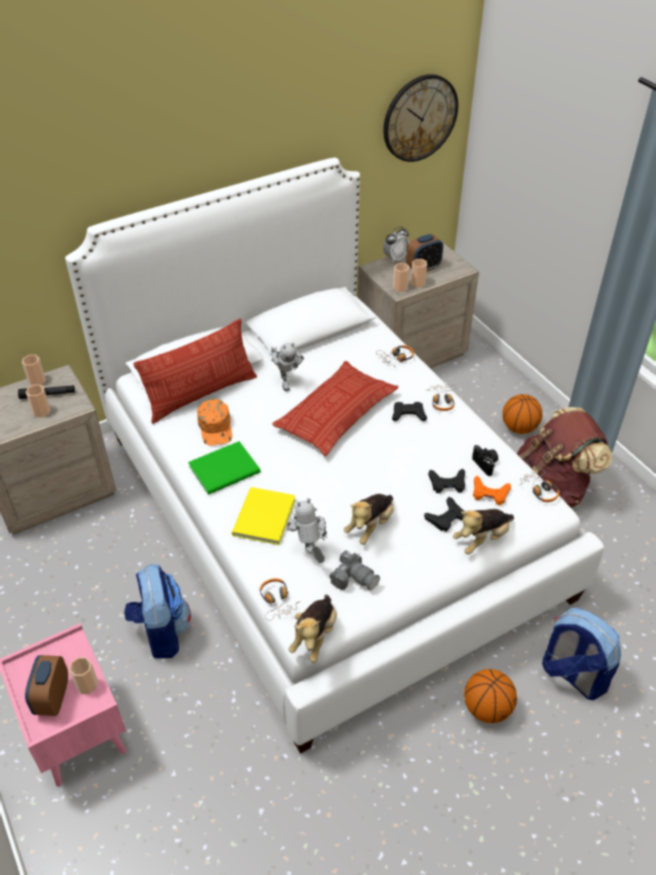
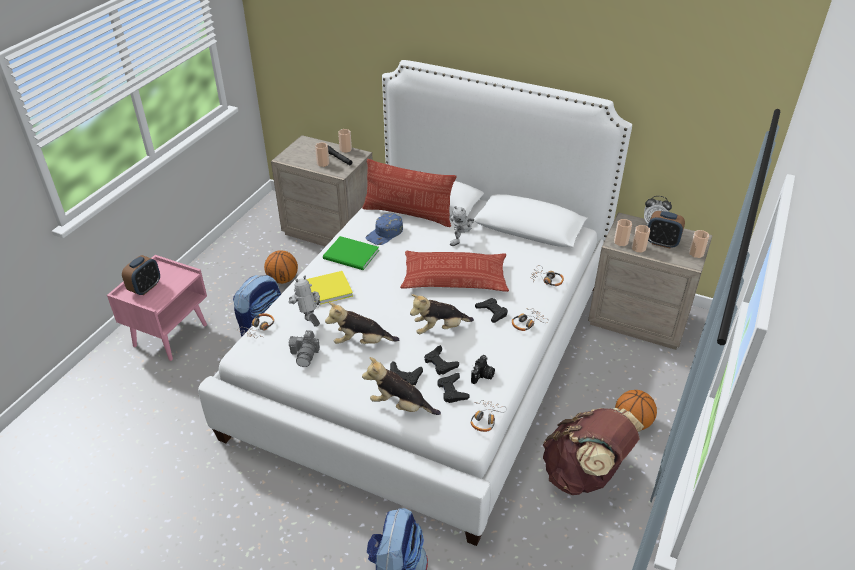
camera: 55 degrees right, 5 degrees down
(52, 698) = (145, 288): alarm clock -> alarm clock turned 150 degrees clockwise
(87, 684) = (162, 295): cup -> cup (696, 253)
(216, 427) = (385, 233): orange cap -> blue cap
(310, 553) = (309, 323): toy robot -> toy robot turned 60 degrees counterclockwise
(314, 636) = (243, 359): plush toy -> plush toy (439, 329)
(419, 118) = (720, 108): wall clock -> none
(487, 708) = (323, 529): basketball -> basketball (283, 279)
(489, 493) = (452, 391): orange game controller -> black game controller

